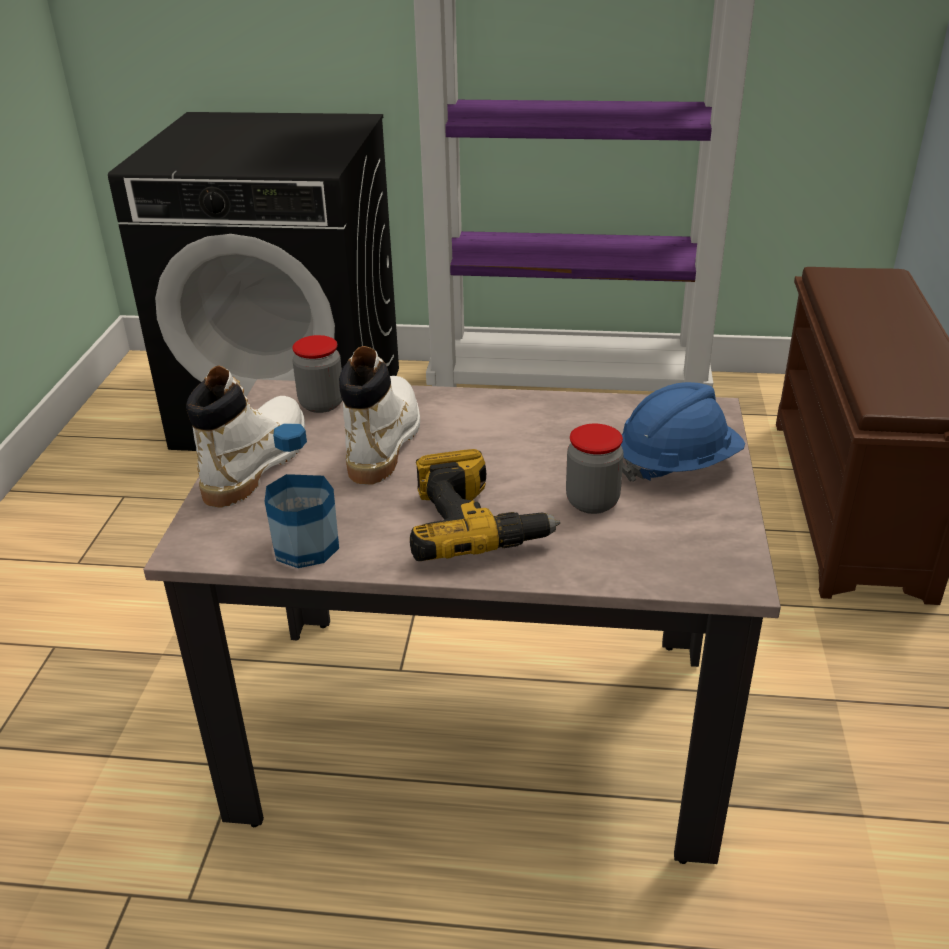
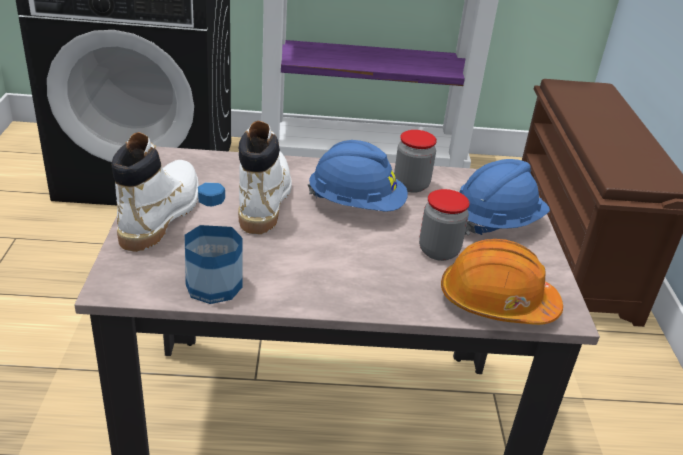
camera: 10 degrees left, 0 degrees up
(321, 404) = (207, 167): jar -> jar (411, 185)
(475, 525) = (350, 268): power drill -> none
(498, 446) = (356, 205): none -> blue hard hat
(652, 565) = (496, 302): none -> orange hard hat

